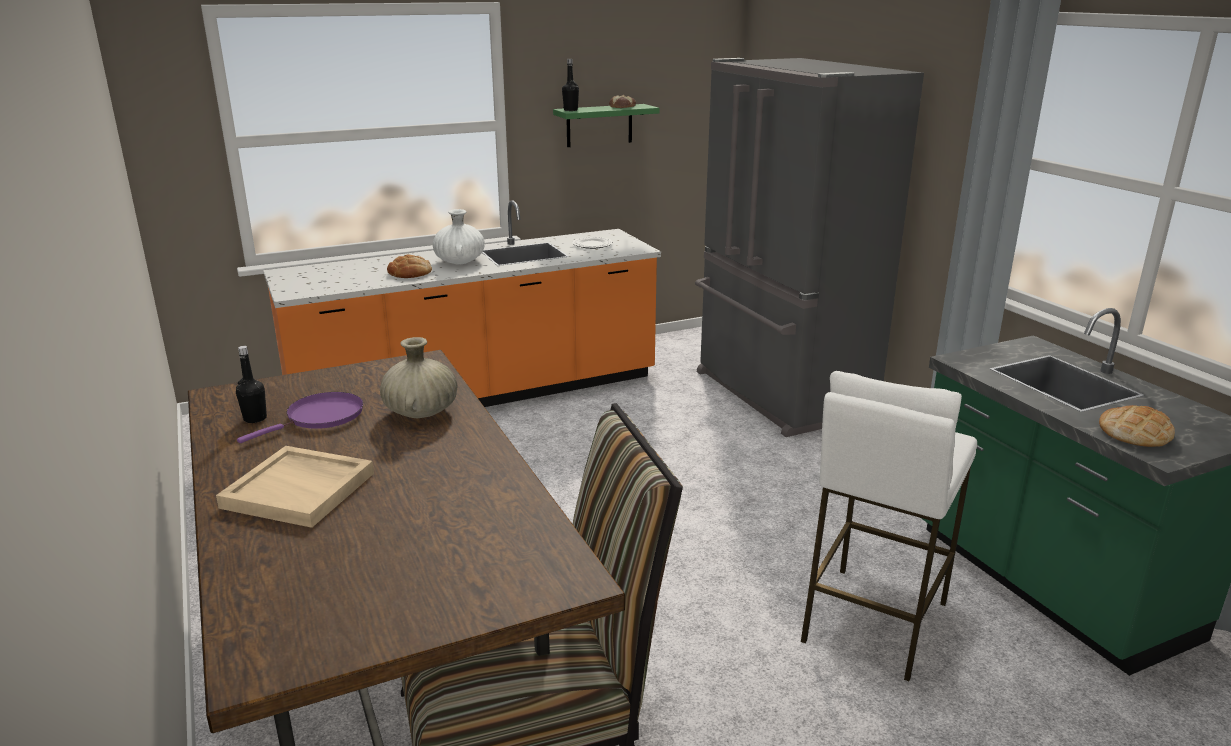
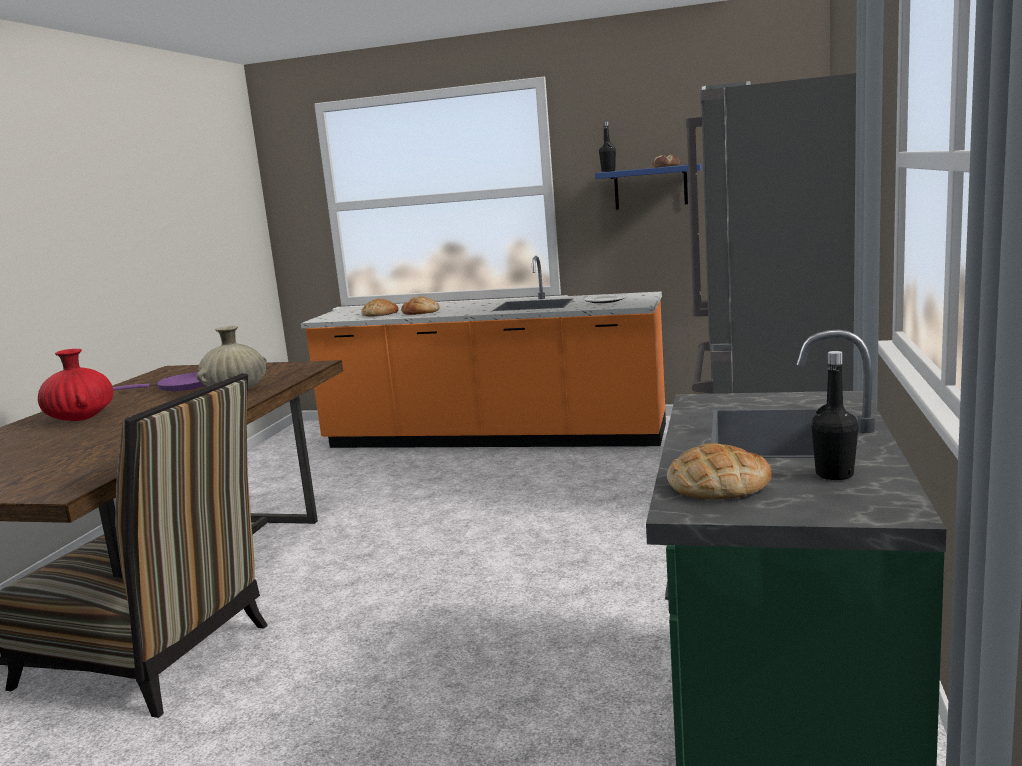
camera: 40 degrees right, 10 degrees down
(255, 418) = (154, 382): black bottle -> black bottle (834, 474)
(300, 490) = (81, 418): beige tray -> red vase
(359, 278) = (380, 314): none -> bread
(460, 262) = (472, 307): white vase -> none
(599, 125) = (650, 187): green shelf -> blue shelf
(872, 621) = (515, 693): white stool -> none

